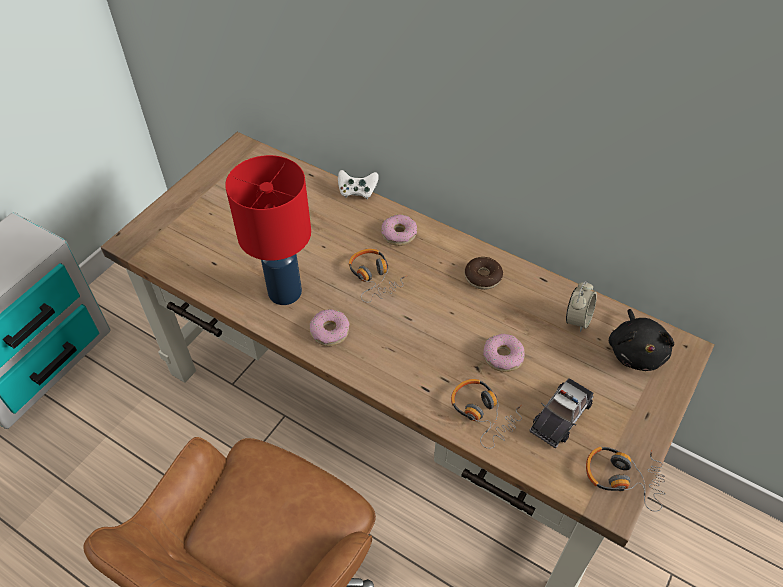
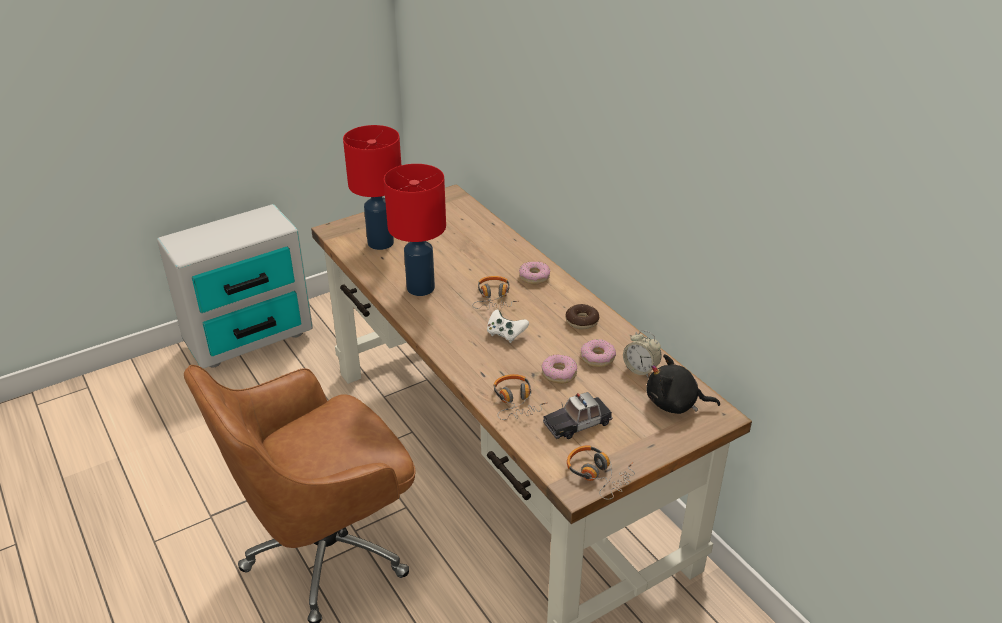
camera: 25 degrees right, 15 degrees down
(200, 242) = (381, 242): none -> red table lamp
(329, 331) = (436, 320): donut -> donut (597, 357)
(357, 192) = (521, 243): white game controller -> white game controller (505, 334)
(577, 319) = (640, 369): alarm clock -> alarm clock turned 75 degrees clockwise
(636, 351) = (675, 404): black plush toy -> black plush toy turned 75 degrees clockwise

